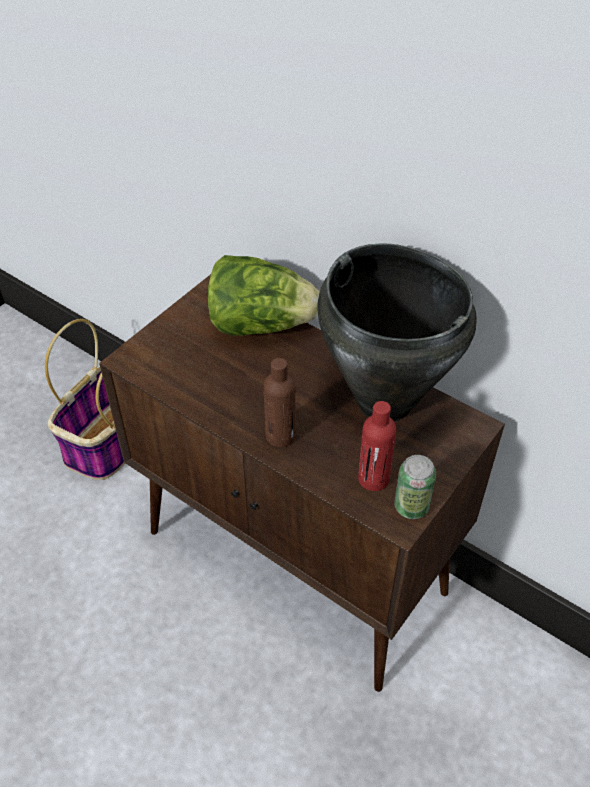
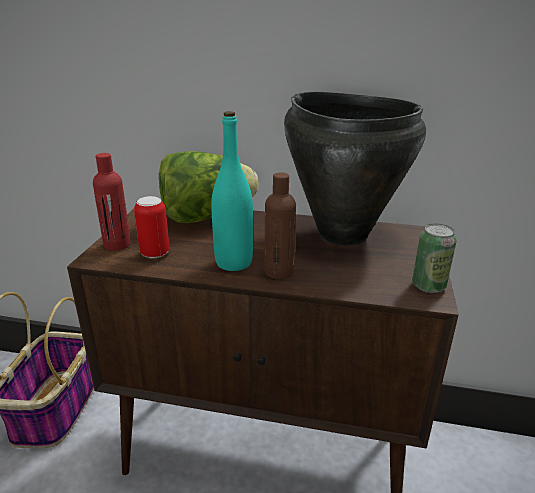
camera: 25 degrees left, 20 degrees down
(181, 370) = (155, 253): none -> can
(246, 408) = (233, 262): none -> turquoise bottle
(373, 479) = (381, 277): red bottle -> red bottle (117, 244)

